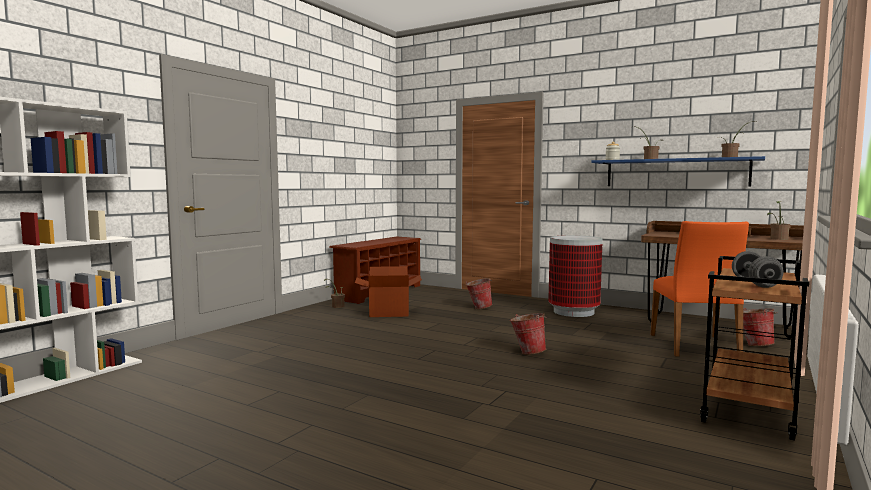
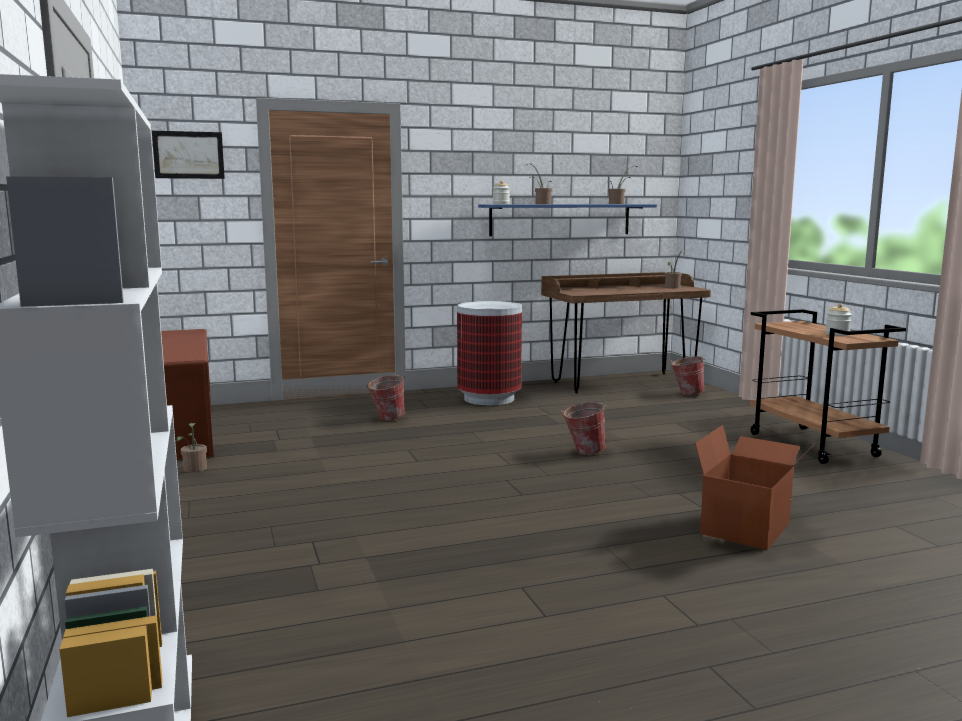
camera: 50 degrees left, 5 degrees up
(388, 313) = (304, 456): cardboard box -> cardboard box (747, 529)
(421, 136) = (188, 155): none -> picture
(695, 346) = (662, 406): orange chair -> none
(755, 283) = (837, 334): grey dumbbell -> jar

